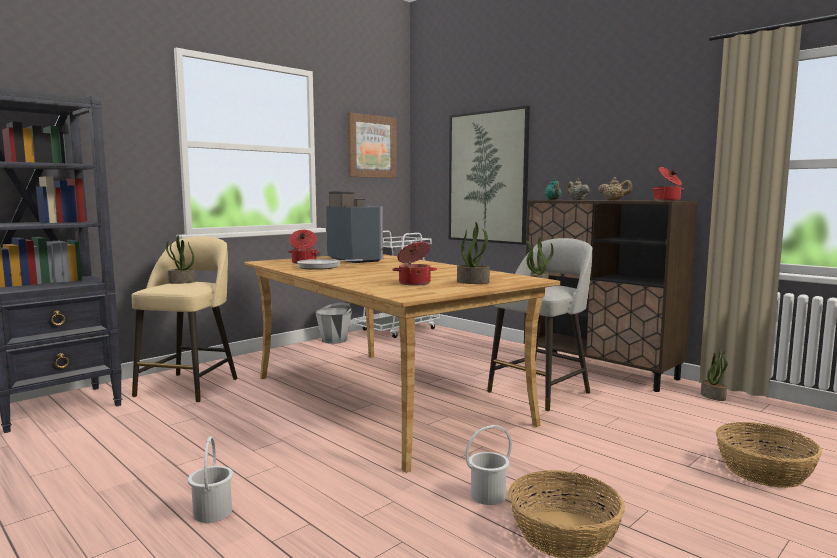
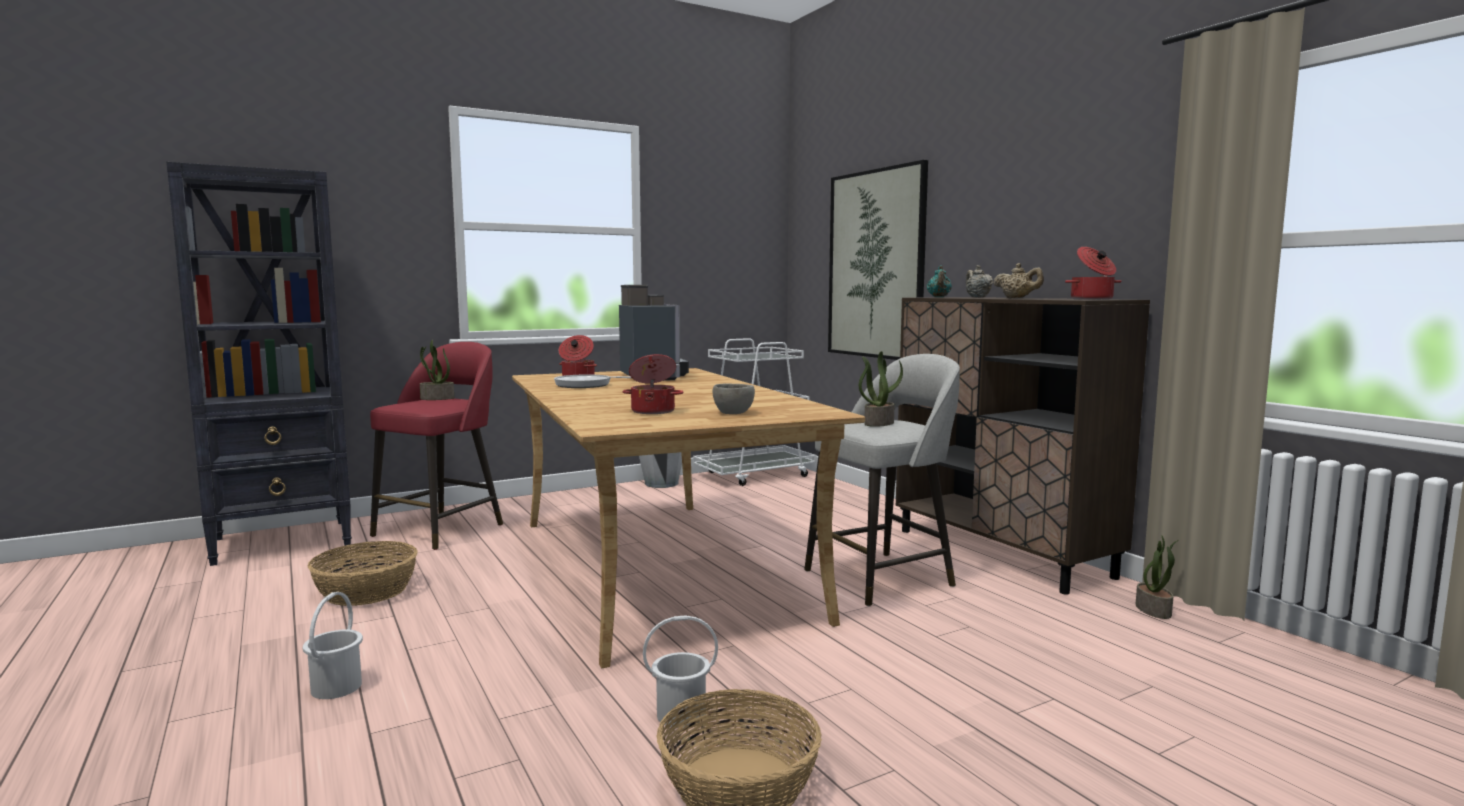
camera: 15 degrees right, 0 degrees up
(189, 386) = (442, 529): beige stool -> red stool
(371, 146) = (726, 224): picture -> none
(473, 282) = (734, 413): potted plant -> grey bowl
(764, 471) = (1140, 737): basket -> basket (367, 591)

